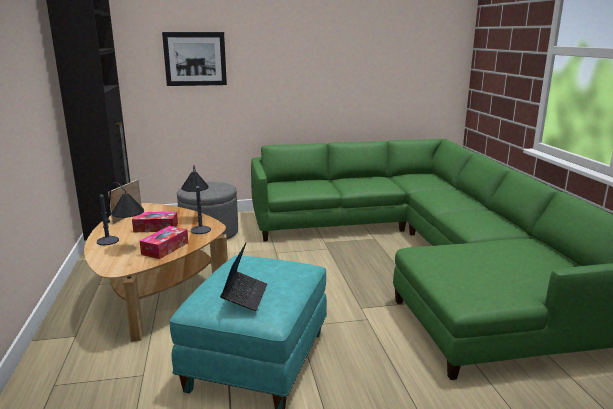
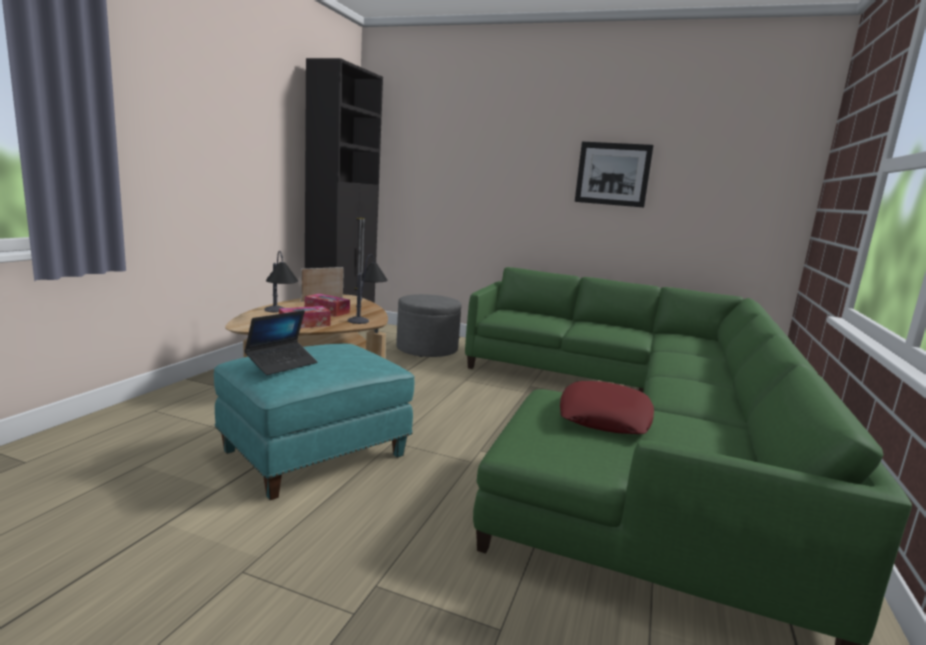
camera: 30 degrees right, 5 degrees down
(195, 59) = (459, 167): picture -> picture (612, 174)
(472, 257) = (605, 417): none -> red pillow

